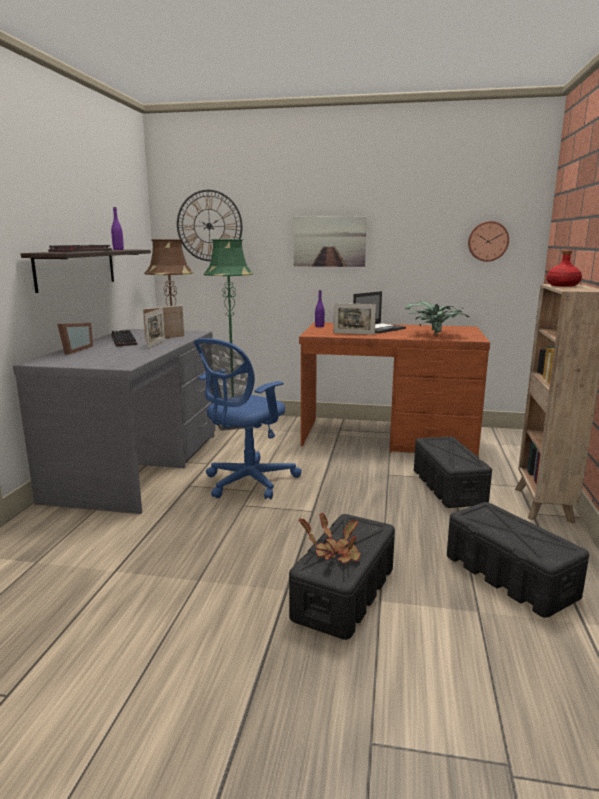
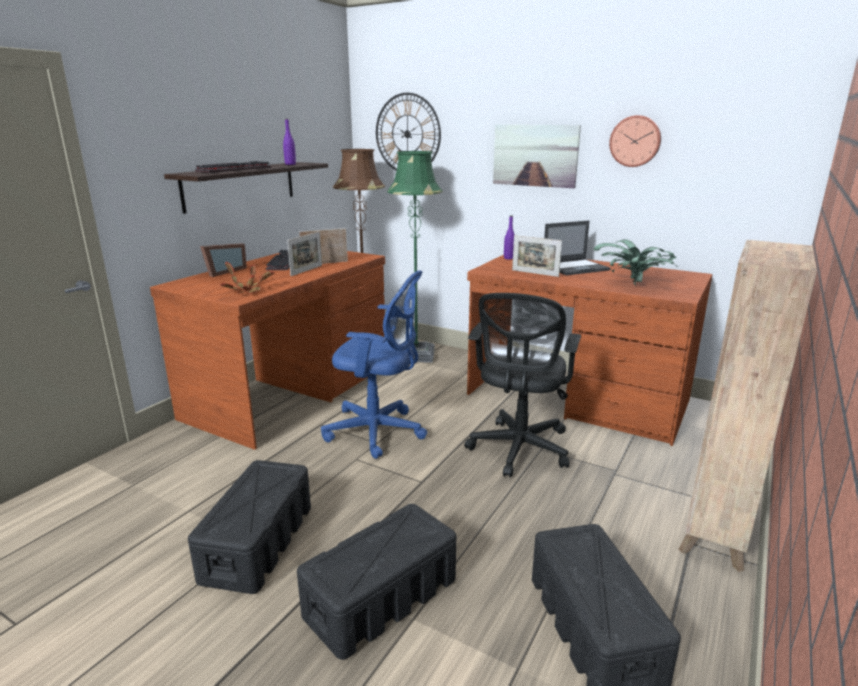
camera: 20 degrees right, 5 degrees up
(139, 465) = (291, 392): grey desk -> brown desk
(247, 483) = (379, 432): blue office chair -> blue office chair turned 135 degrees counterclockwise
(335, 552) = (361, 555): potted plant -> potted plant (246, 290)
(372, 478) = (518, 450): none -> black office chair
(448, 486) = (603, 480): black storage box -> black storage box (259, 542)
(488, 241) = (739, 162): wall clock -> wall clock (635, 141)
(563, 285) = (770, 246): red bottle -> none

